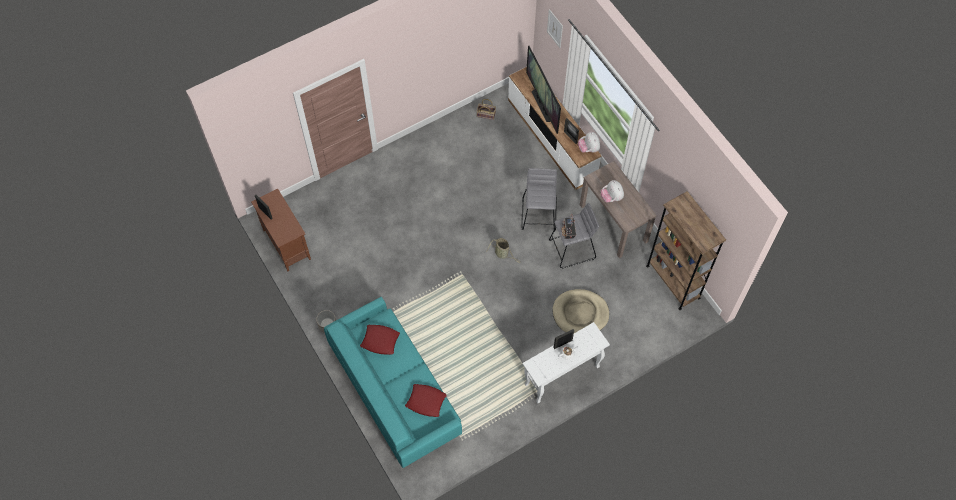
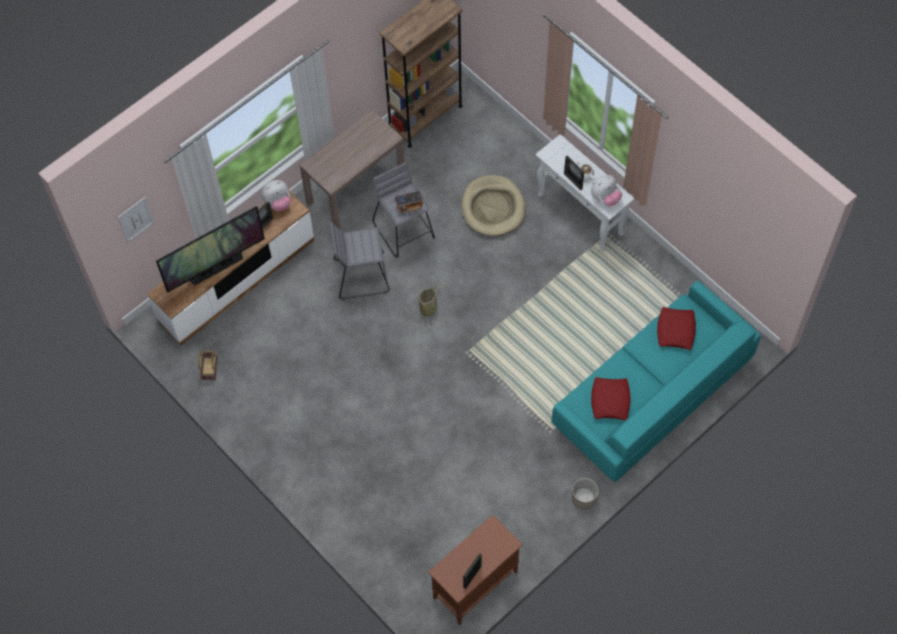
camera: 100 degrees left, 0 degrees up
(611, 197) = (355, 159): plush toy -> plush toy (605, 198)

